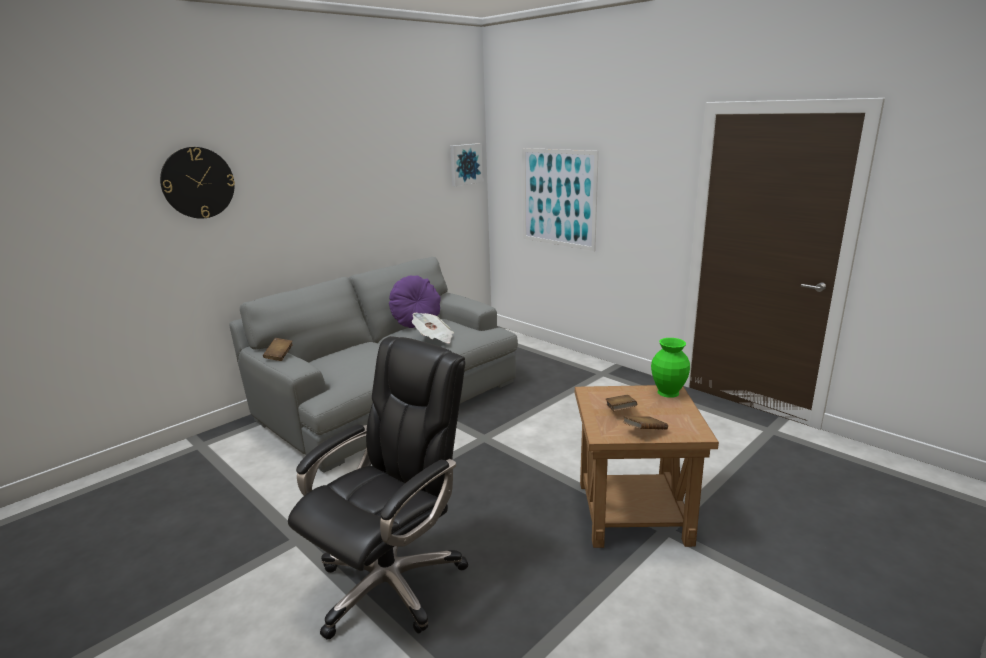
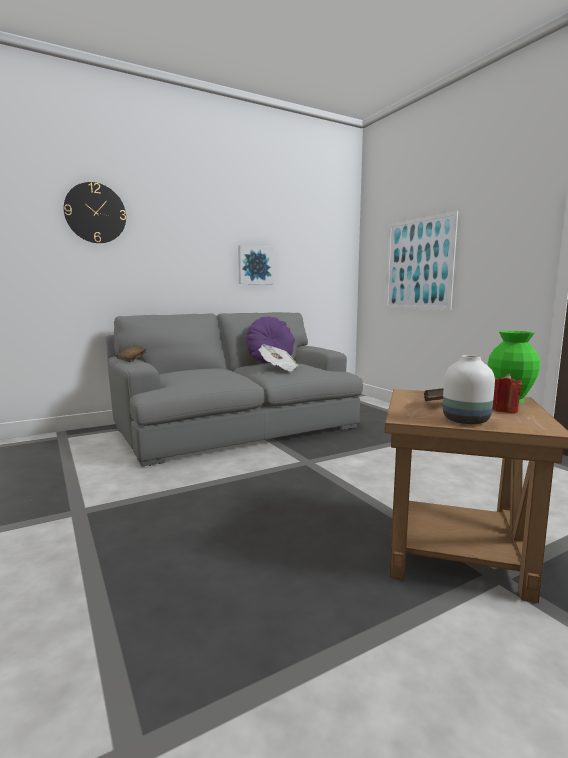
camera: 15 degrees right, 10 degrees down
(391, 582) = (134, 566): black office chair -> none
(465, 164) = (338, 242): picture -> picture (255, 265)
(644, 432) = (465, 421): brown book -> white vase
(667, 410) = (504, 410): none -> red candle

